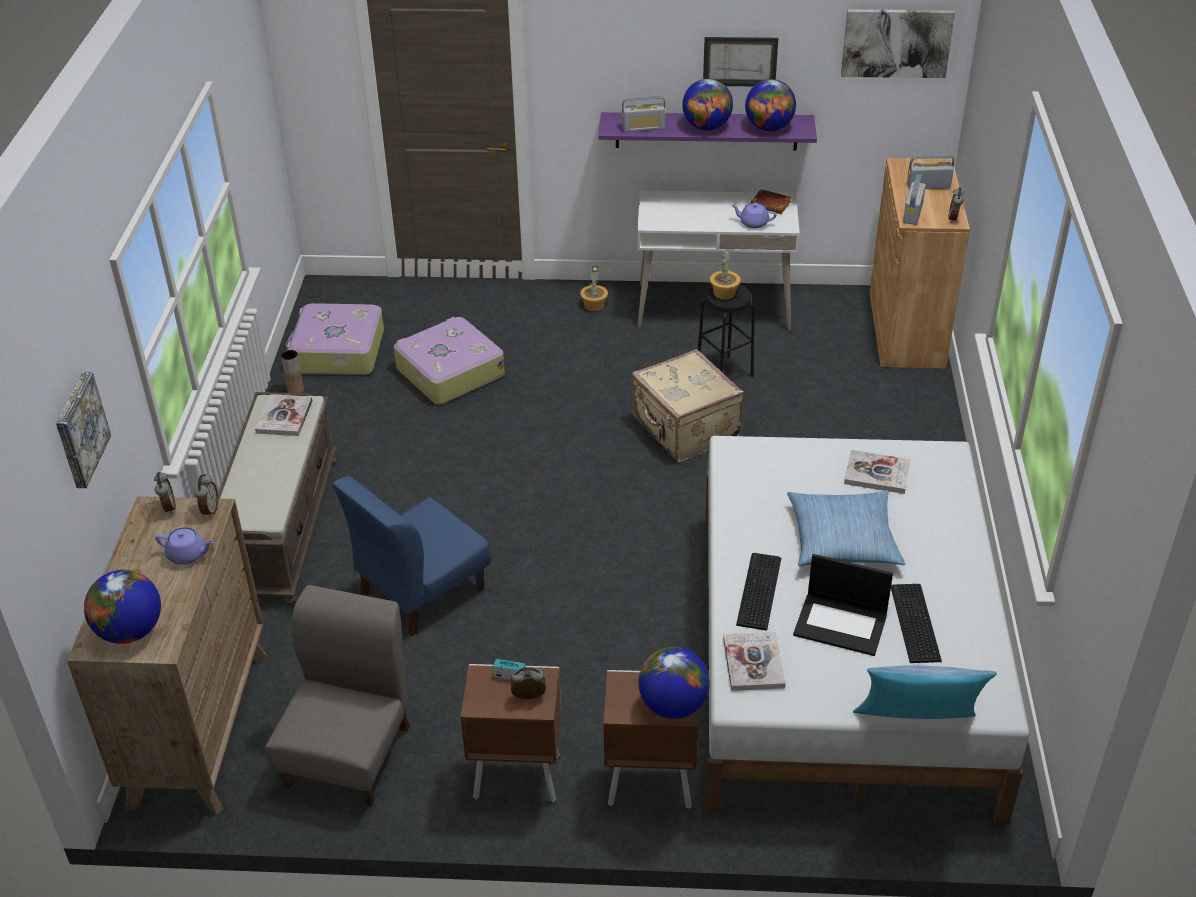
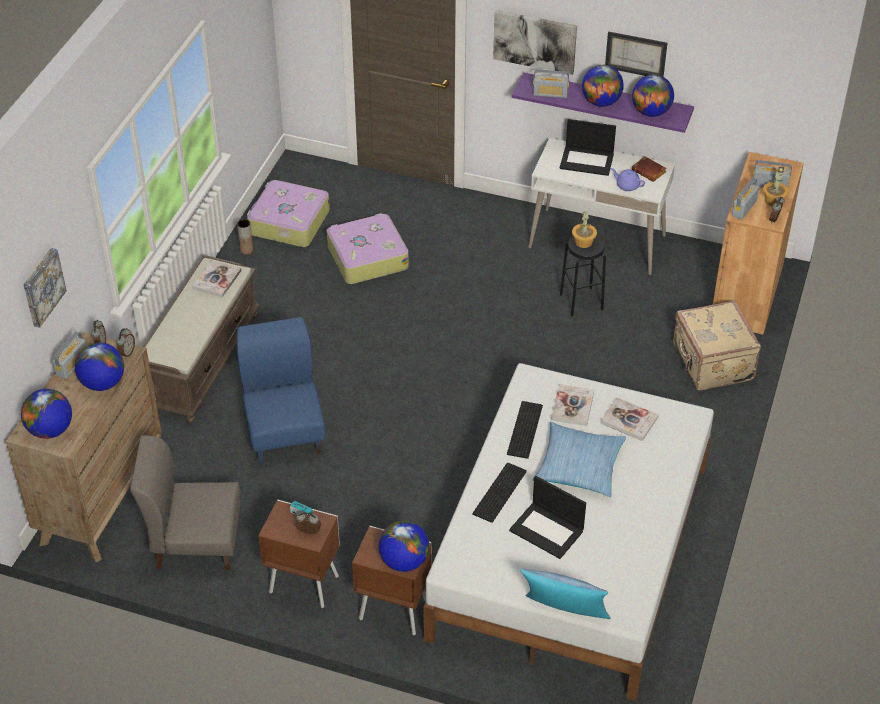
camera: 15 degrees right, 5 degrees up
(135, 540) = (72, 365): none -> radio
(188, 555) = (103, 383): purple teapot -> globe
(349, 755) = (195, 542): grey chair -> grey chair turned 120 degrees counterclockwise
(421, 591) = (285, 432): blue chair -> blue chair turned 105 degrees clockwise
(594, 305) = (501, 220): potted plant -> potted plant (773, 200)
(684, 430) = (529, 345): beige suitcase -> beige suitcase (711, 363)
(695, 206) = (587, 161): none -> laptop
(753, 663) = (472, 544): book -> book (572, 406)
(896, 42) = (763, 63): picture -> picture (535, 41)
(913, 624) = (599, 542): keyboard -> keyboard (523, 430)

